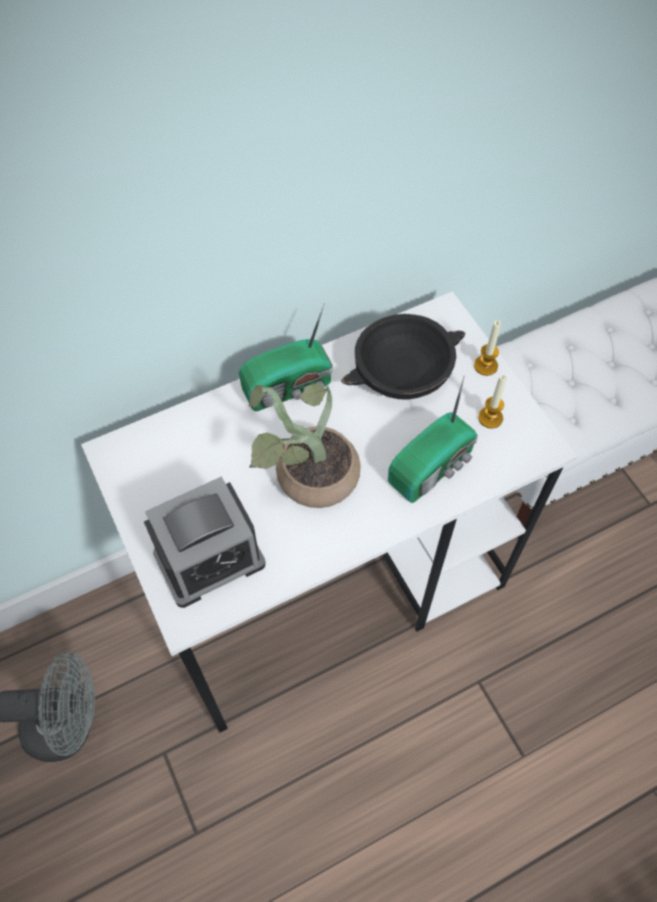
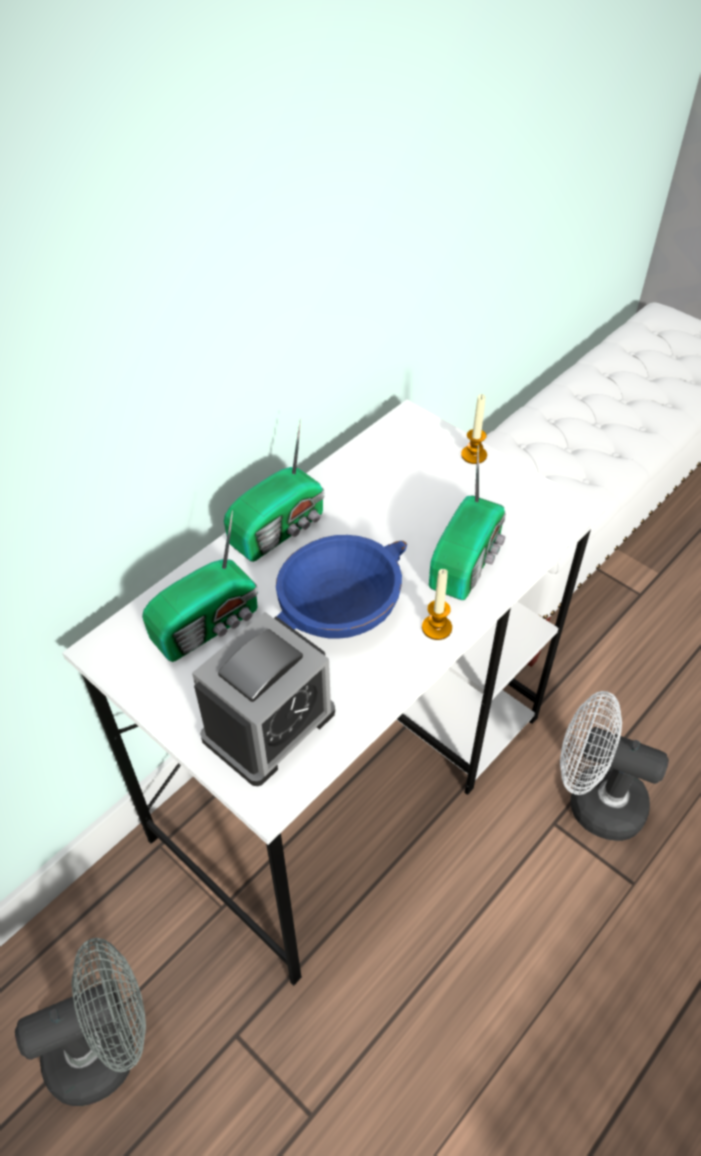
camera: 20 degrees left, 10 degrees down
(199, 457) = (209, 624): none -> radio
(307, 477) = (340, 609): potted plant -> blue bowl
(402, 371) = (392, 482): black bowl -> none
(490, 418) = (502, 500): candle -> candle (436, 628)
(521, 675) = (594, 800): none -> white fan

